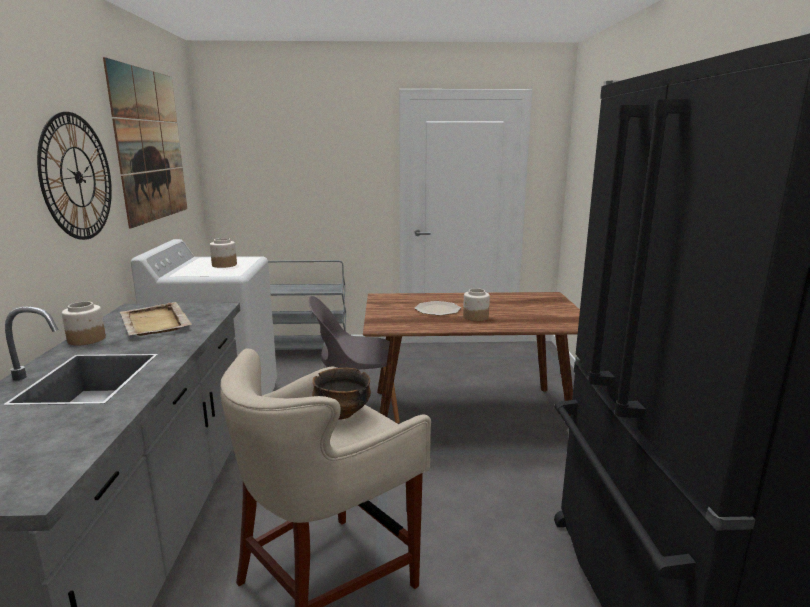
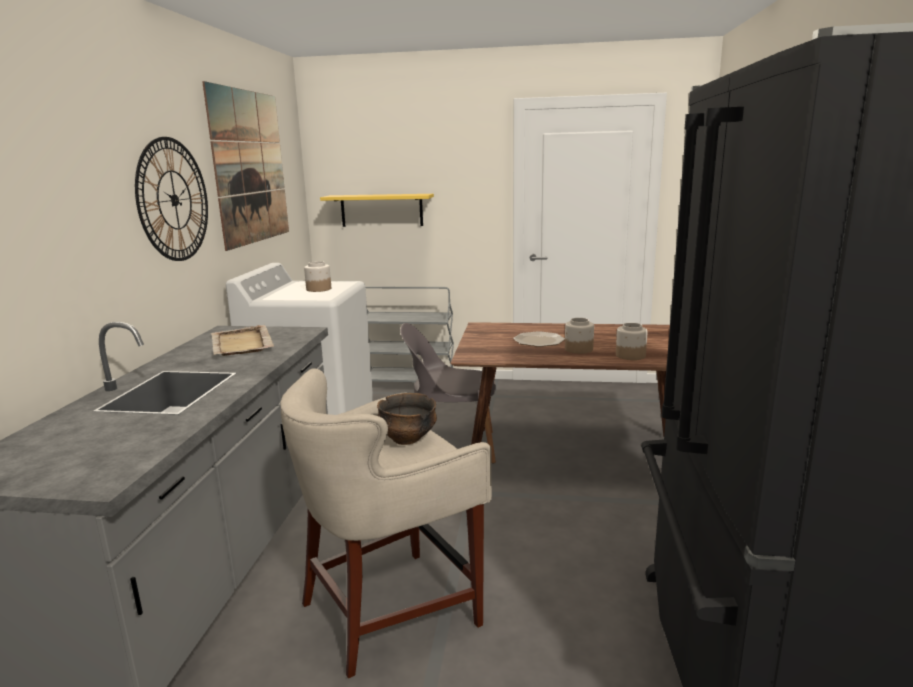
camera: 10 degrees right, 0 degrees up
(86, 339) = (175, 357): jar -> jar (630, 355)
(276, 189) = (381, 210): none -> yellow shelf

